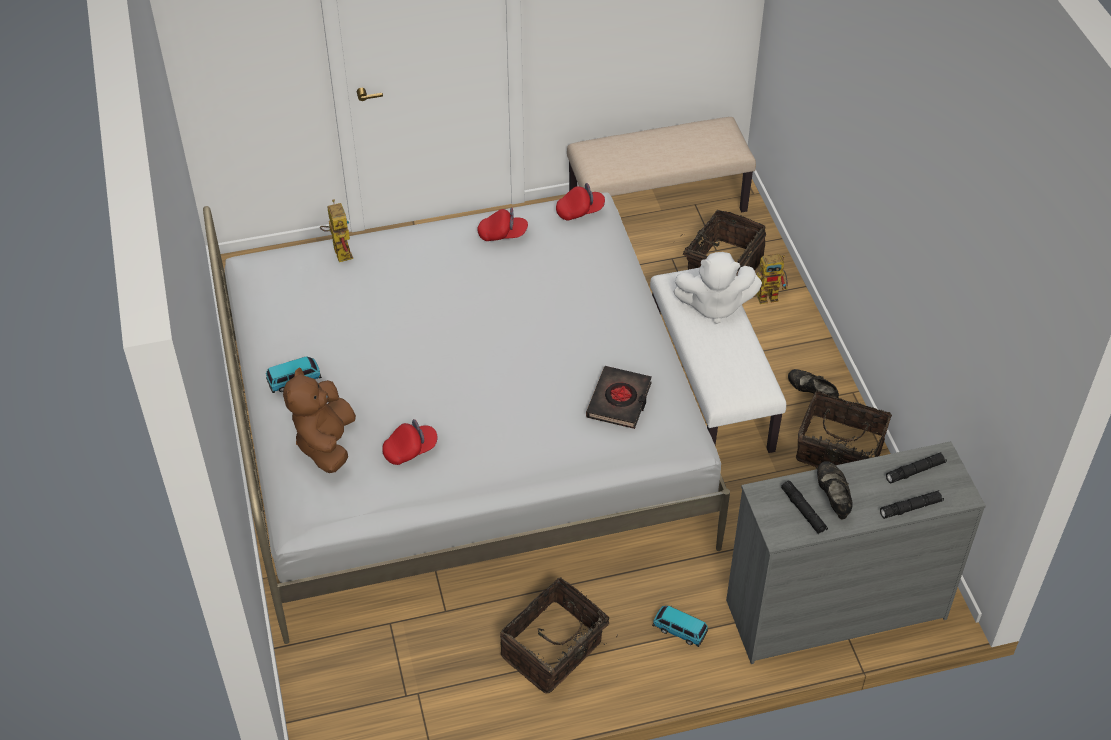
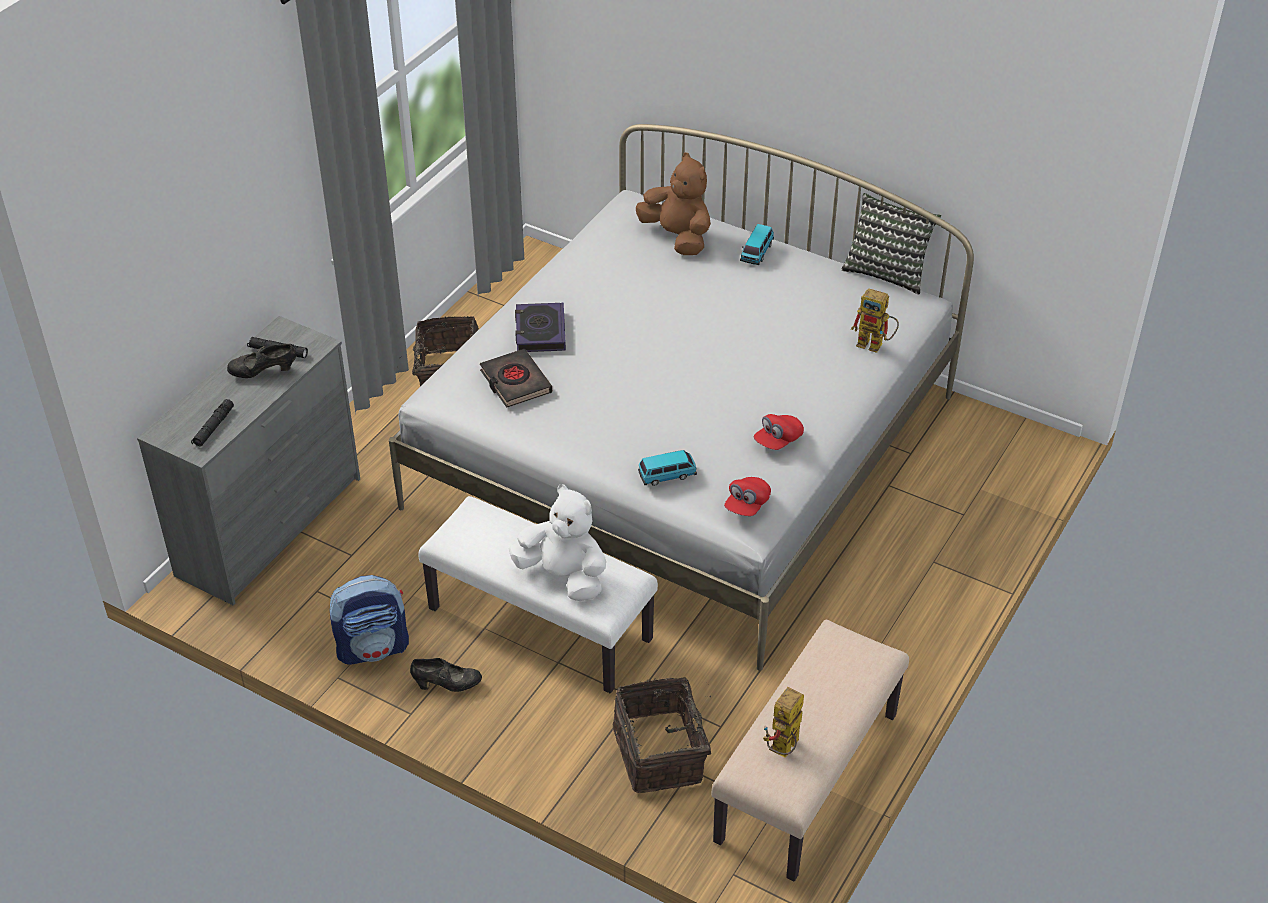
camera: 135 degrees right, 5 degrees down
(232, 300) = (887, 271): none -> pillow
(410, 450) = (618, 266): red cap -> none
(548, 432) = (540, 332): none -> book
(679, 630) = (375, 441): toy car -> toy car (667, 475)
(714, 305) = (563, 576): white plush toy -> white plush toy turned 75 degrees clockwise
(771, 295) = (584, 759): toy robot -> toy robot (783, 751)
(833, 497) = (263, 372): black shoe -> black shoe turned 135 degrees clockwise
(838, 452) = (373, 647): basket -> backpack
(910, 508) = (196, 401): black flashlight -> none

